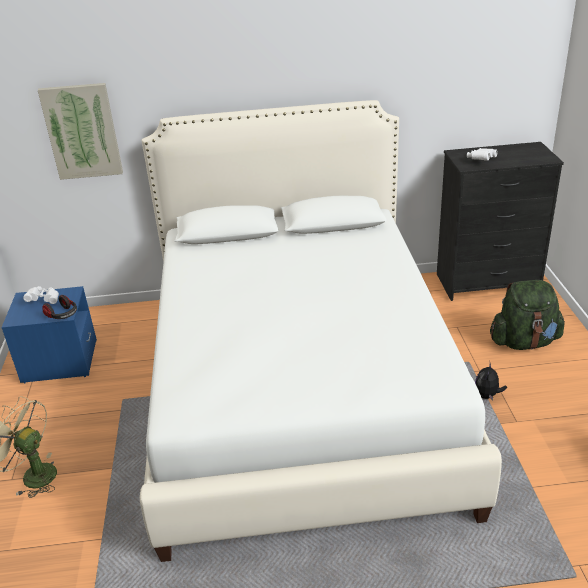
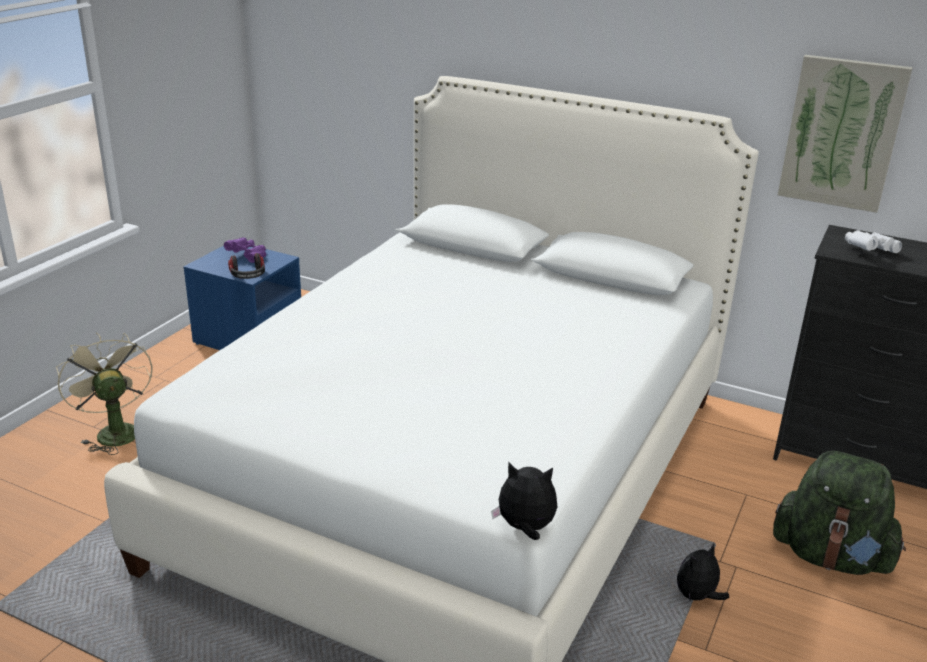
camera: 30 degrees right, 5 degrees down
(44, 300) = (248, 256): white binoculars -> purple binoculars
(82, 131) = (359, 72): picture -> picture (842, 133)
(469, 396) = (525, 529): none -> plush toy

